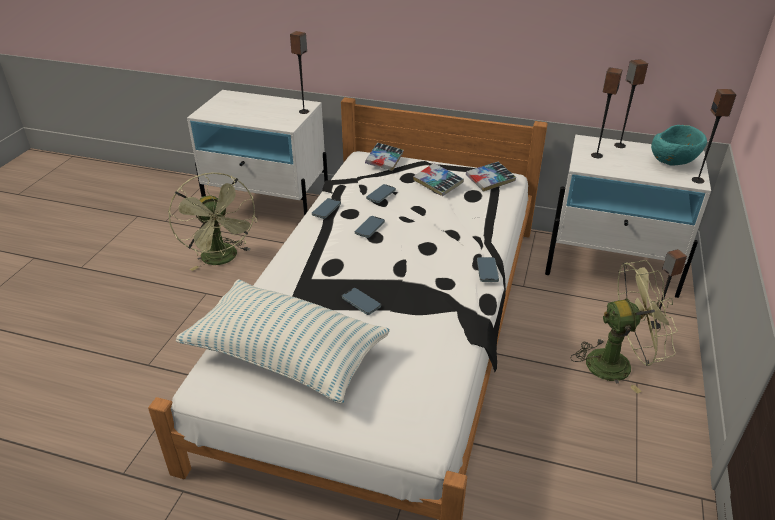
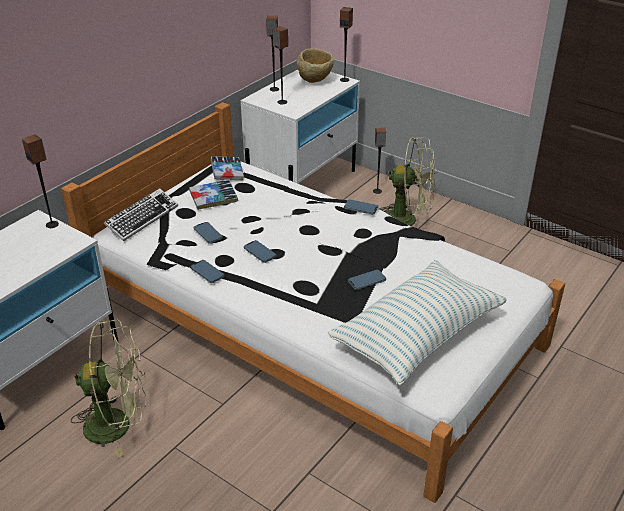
camera: 70 degrees left, 0 degrees up
(384, 160) = (142, 218): book -> keyboard
(617, 363) = (407, 220): green fan -> green fan turned 90 degrees clockwise
(672, 163) = (315, 80): turquoise bowl -> beige bowl

